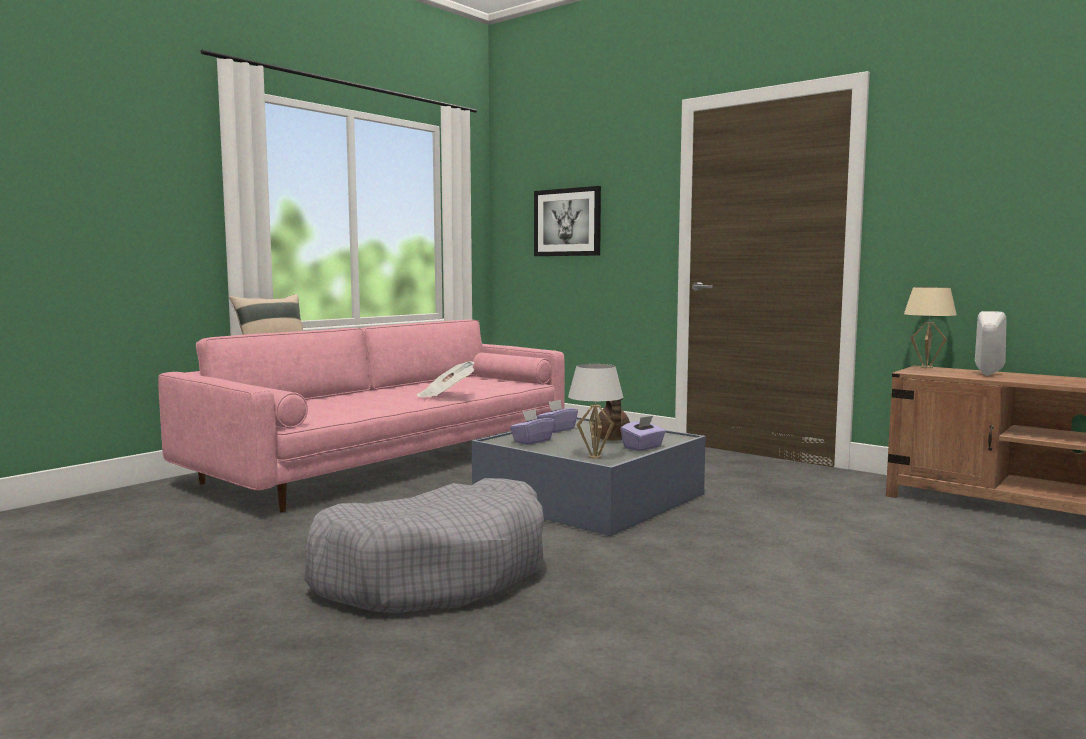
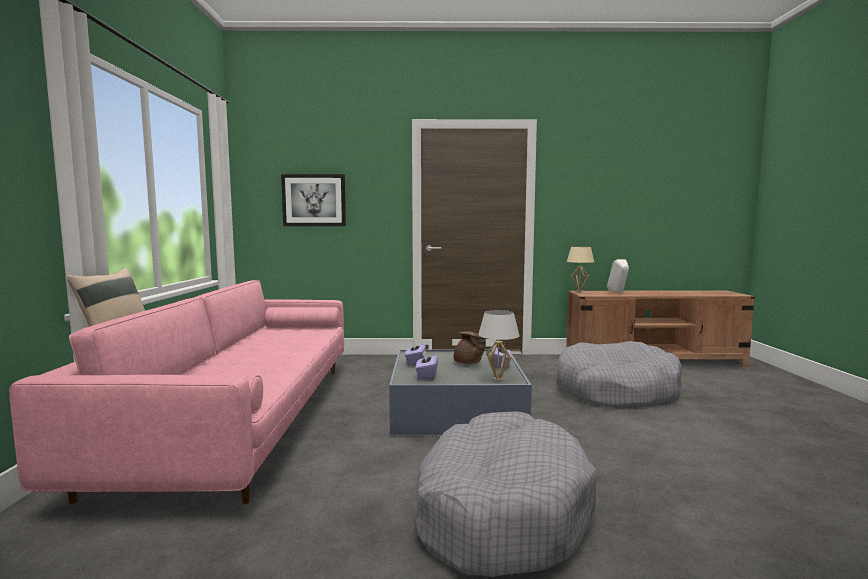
camera: 40 degrees left, 0 degrees up
(446, 395) = (300, 349): newspaper -> none
(863, 531) = (615, 390): none -> grey dog bed

